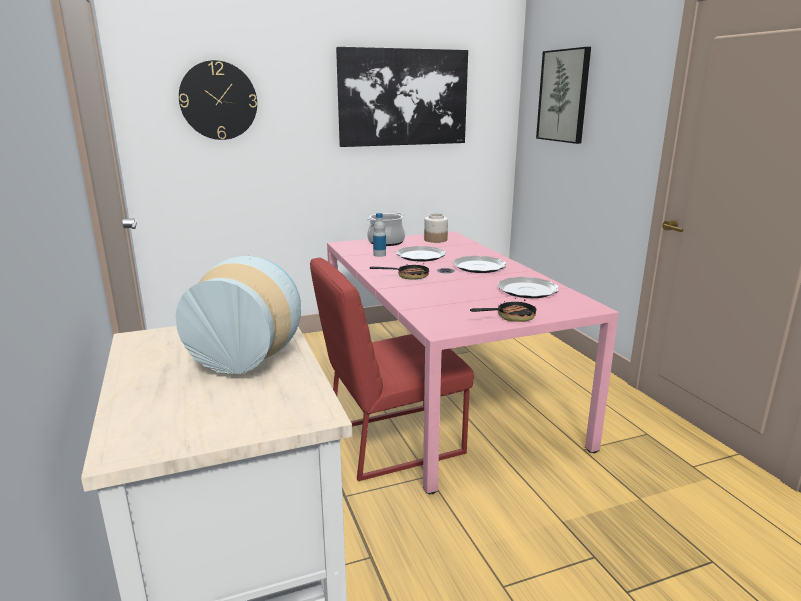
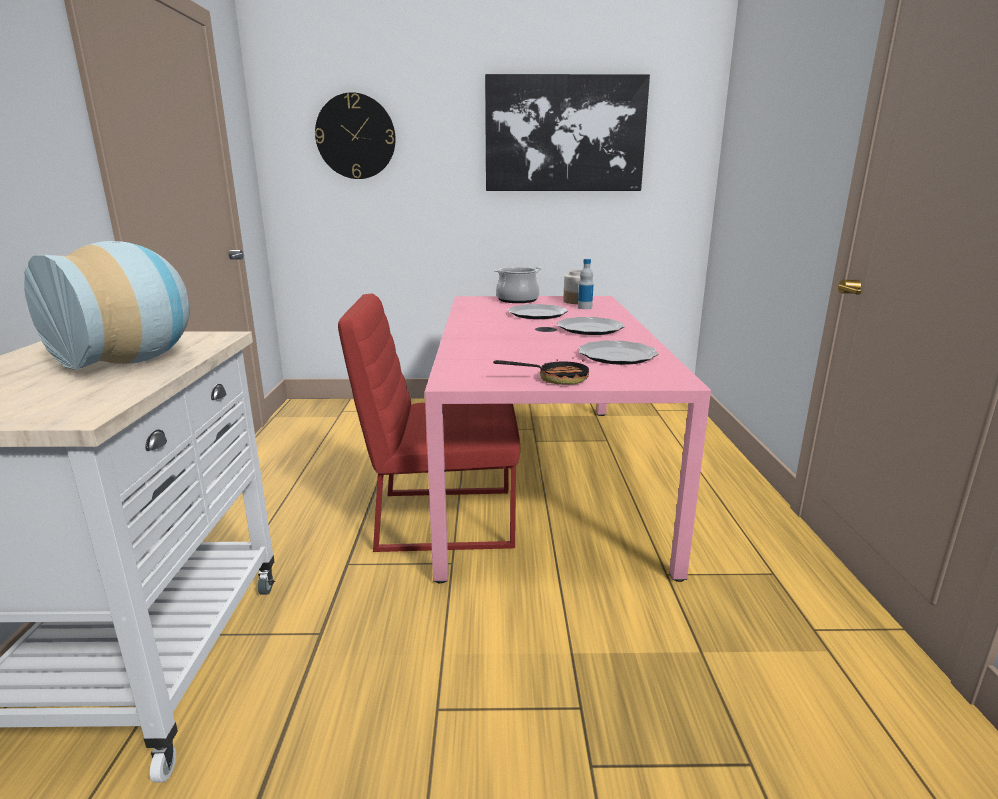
camera: 20 degrees right, 0 degrees up
(379, 255) = (493, 310): bottle -> bottle (584, 307)
(408, 276) = (494, 330): frying pan -> none
(564, 96) = (760, 124): picture -> none

